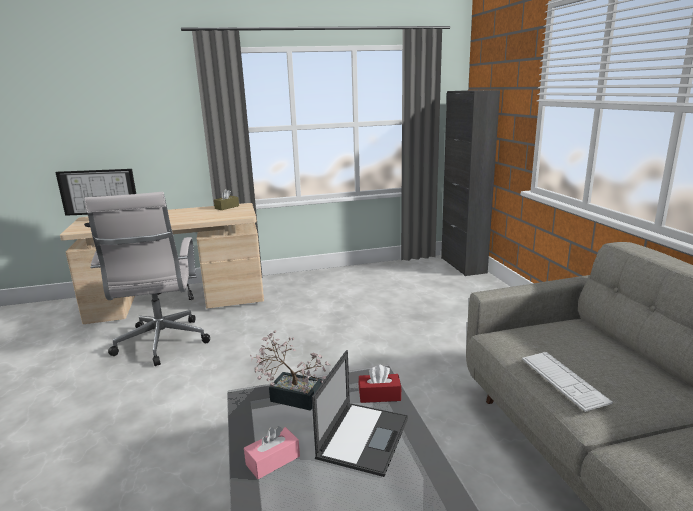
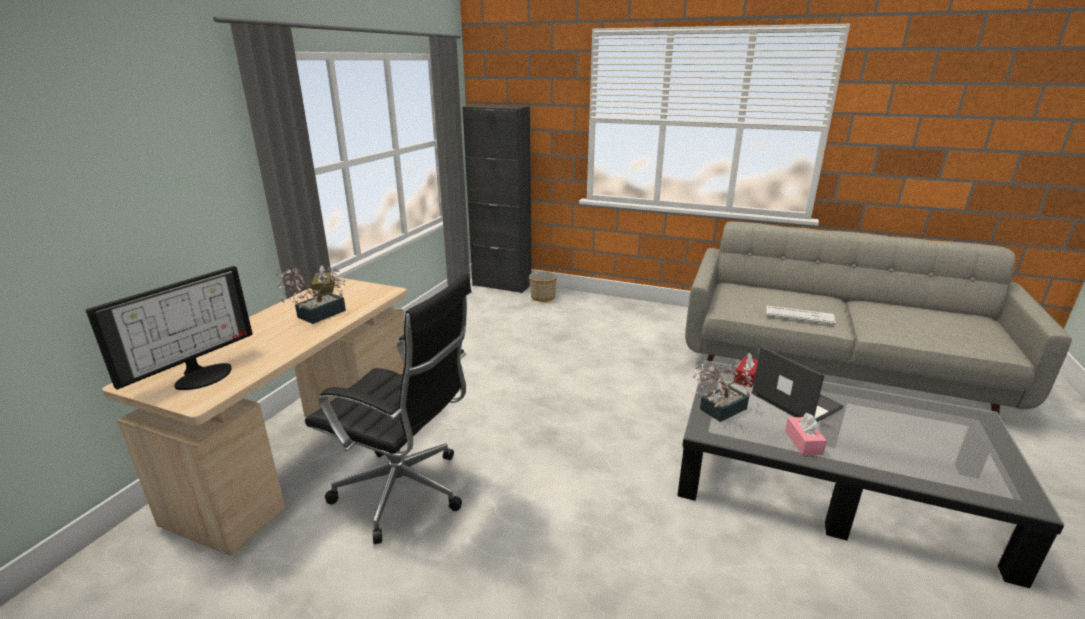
camera: 55 degrees left, 5 degrees up
(161, 344) = (406, 493): white office chair -> black office chair
(190, 216) = (316, 315): none -> potted plant
(474, 285) = (543, 297): none -> planter

